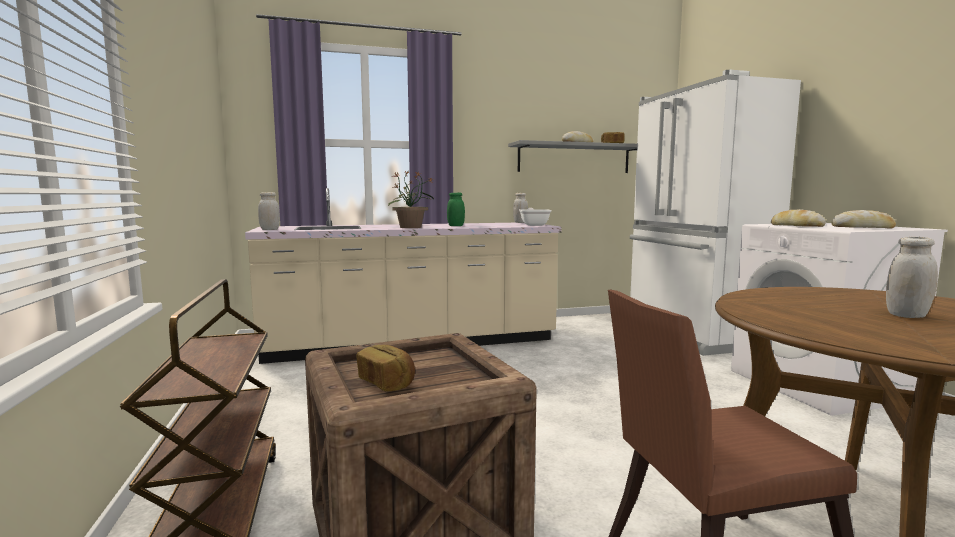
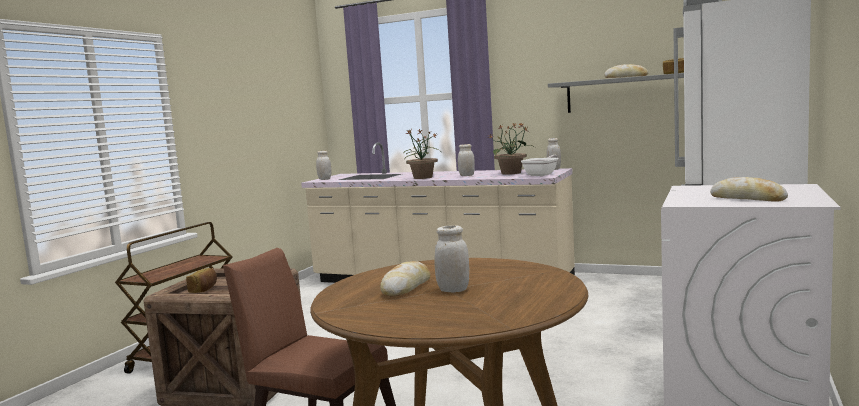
camera: 40 degrees right, 0 degrees up
(456, 226) = (466, 175): green jar -> white jar
(494, 224) = (512, 173): none -> potted plant
(796, 226) = (691, 192): bread -> bread (406, 287)

